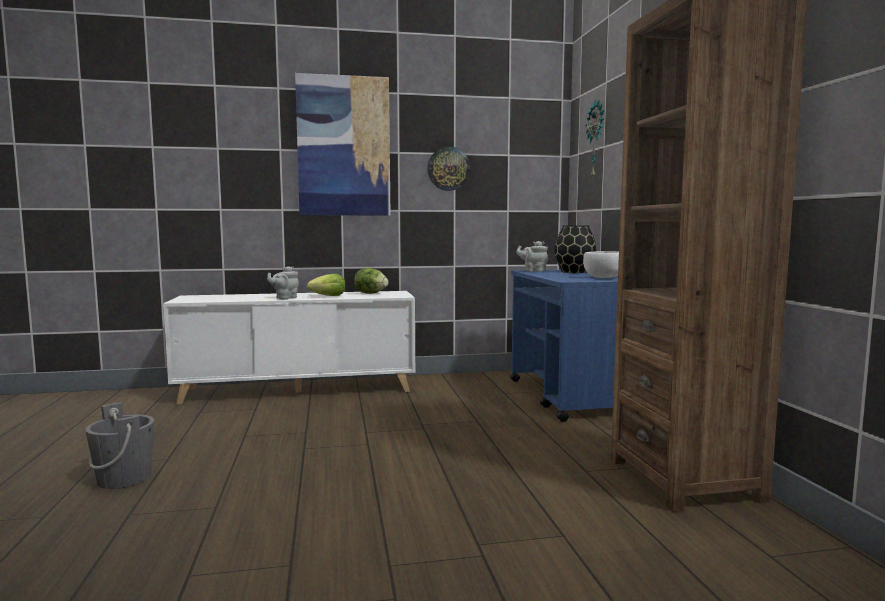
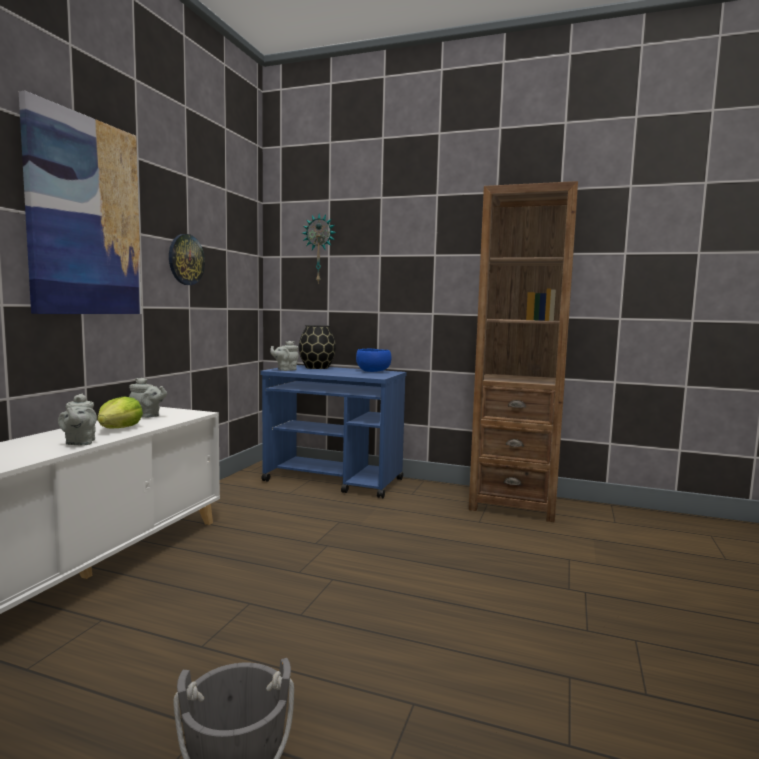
camera: 60 degrees left, 0 degrees up
(371, 293) = (147, 416): lettuce -> grey teapot
(604, 277) = (373, 371): white bowl -> blue bowl

